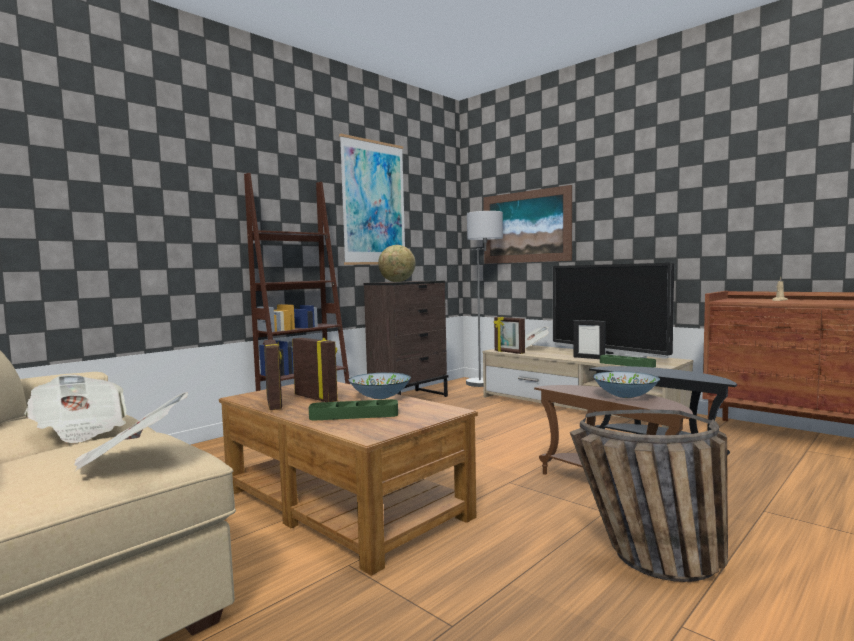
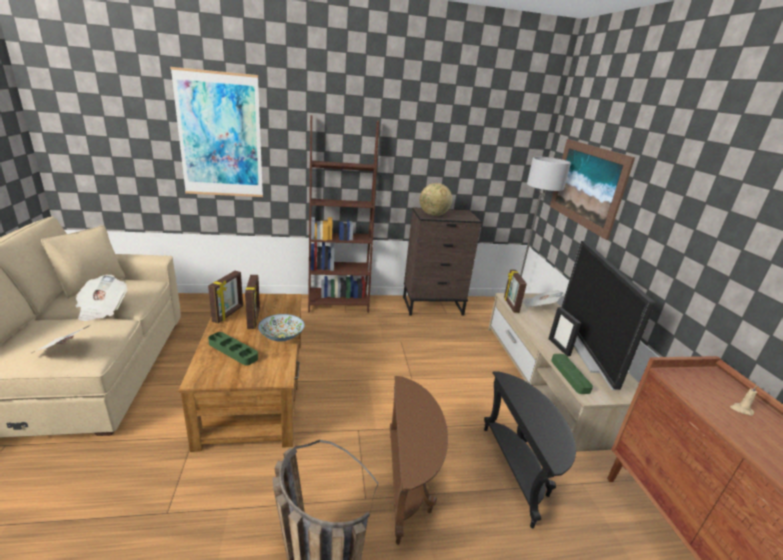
camera: 35 degrees right, 20 degrees up
(373, 203) = (438, 137): picture -> picture (220, 136)
(625, 396) = (424, 429): bowl -> none

